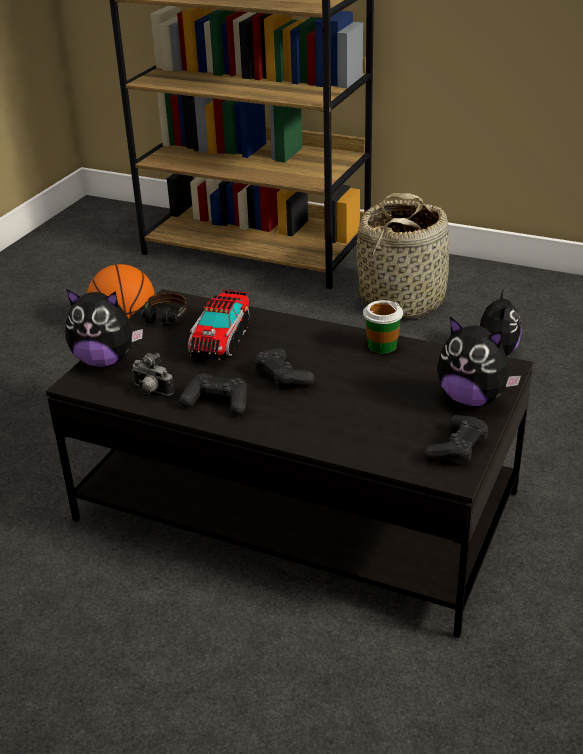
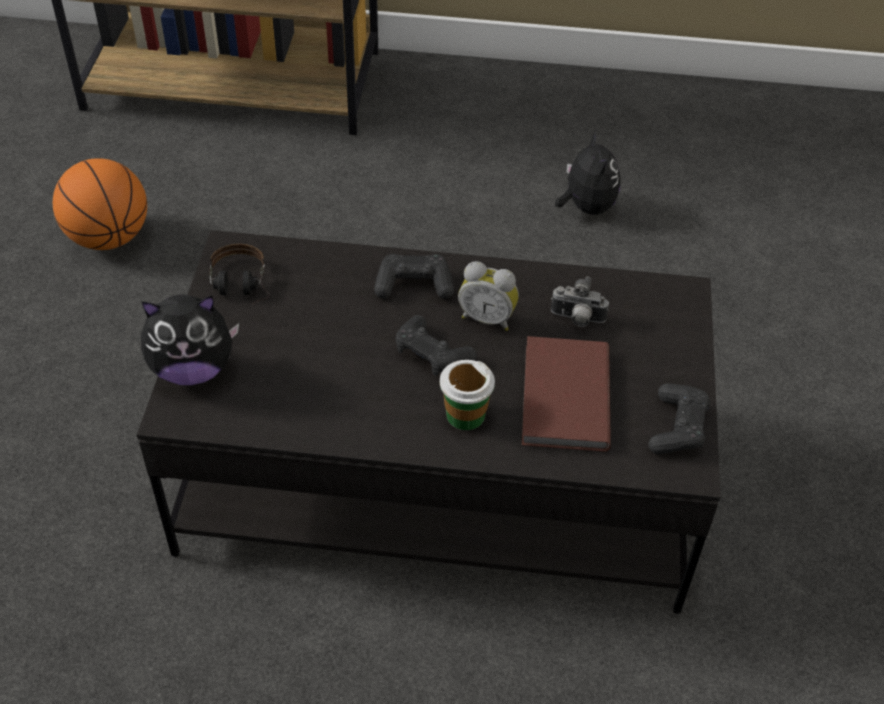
camera: 20 degrees left, 15 degrees up
(151, 391) = (278, 409): camera -> camera (577, 319)
(217, 402) = (370, 412): black game controller -> black game controller (414, 285)
(221, 339) = (328, 306): toy truck -> none
(337, 361) = (487, 318): none -> alarm clock
(370, 416) = (562, 398): none -> brown book
(382, 346) = (530, 282): cup -> cup (465, 415)
(403, 300) = (451, 139): basket -> none
(472, 399) = (665, 348): plush toy -> none

